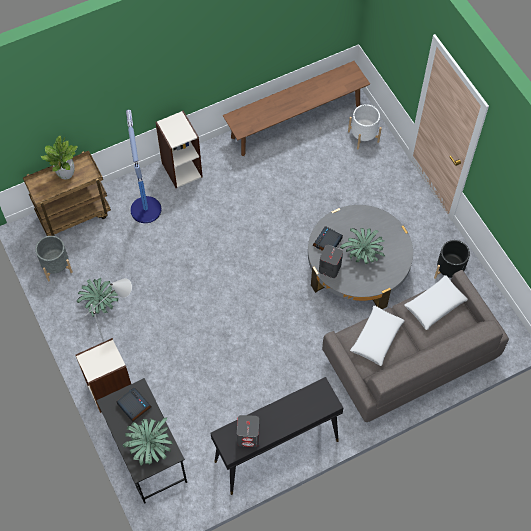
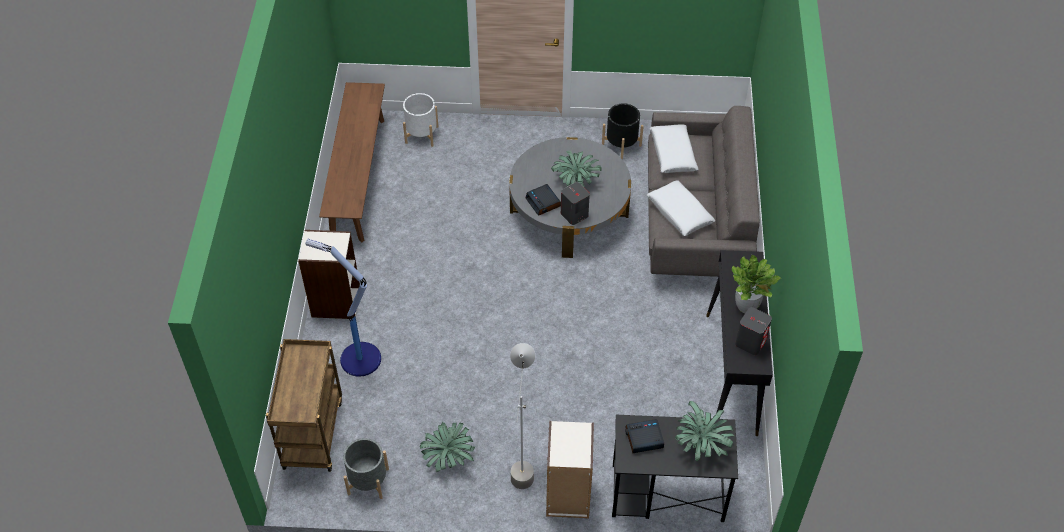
camera: 60 degrees left, 10 degrees down
(66, 174) = (295, 377): potted plant -> potted plant (746, 307)

